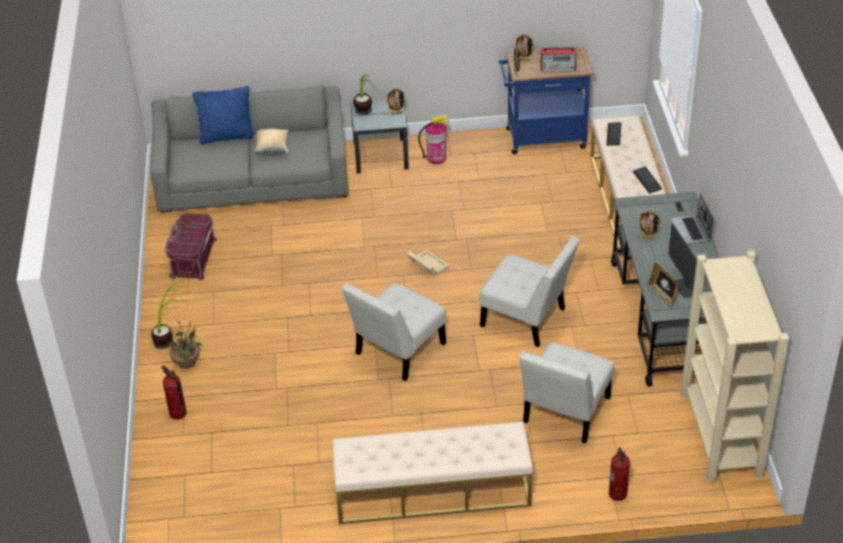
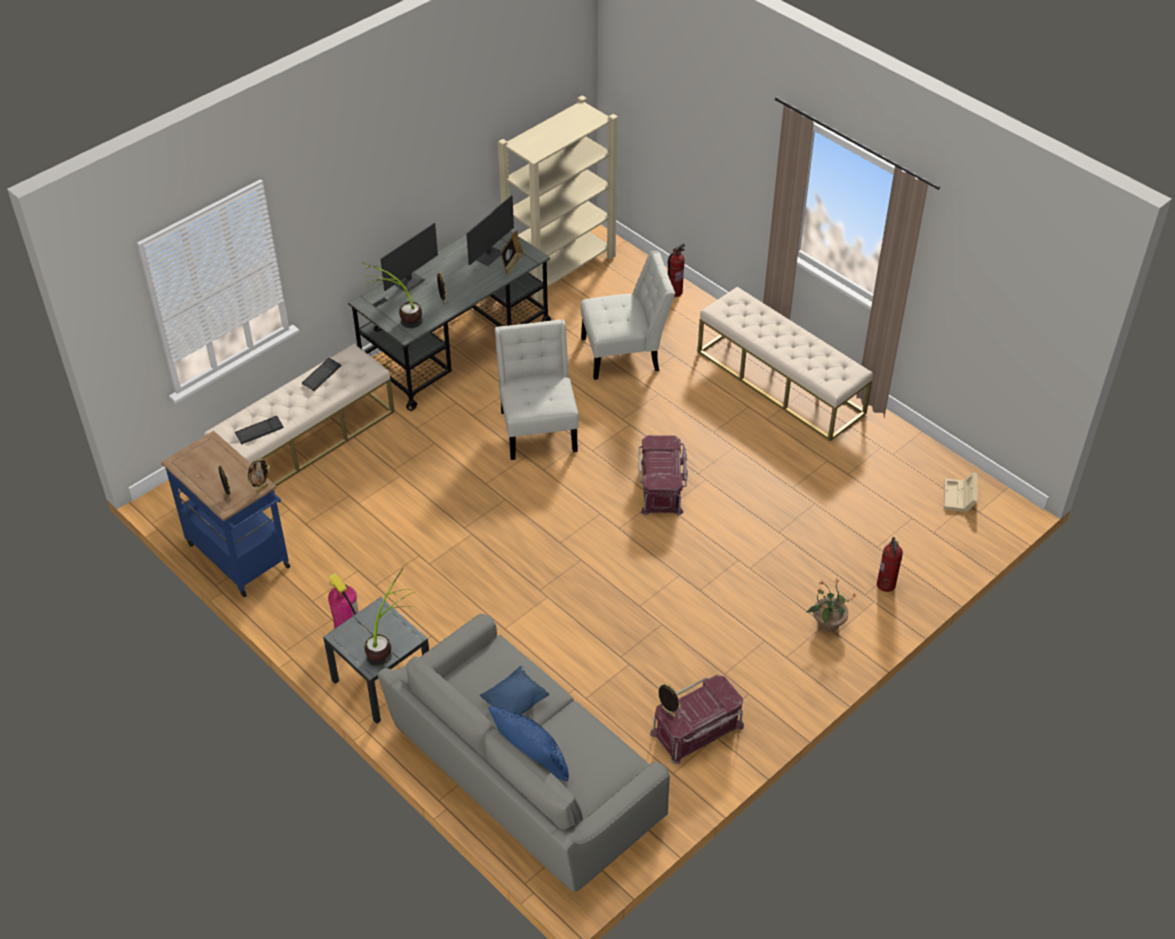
camera: 130 degrees left, 5 degrees up
(172, 335) = (810, 661): potted plant -> potted plant (398, 320)
(272, 149) = (515, 702): beige pillow -> blue pillow
(396, 113) = (362, 620): picture frame -> picture frame (667, 712)
(397, 352) = (662, 487): white chair -> red storage box
(427, 265) = (530, 533): beige storage box -> beige storage box (959, 498)
(558, 68) = (224, 460): radio -> none
(691, 231) = (409, 282): laptop -> monitor

